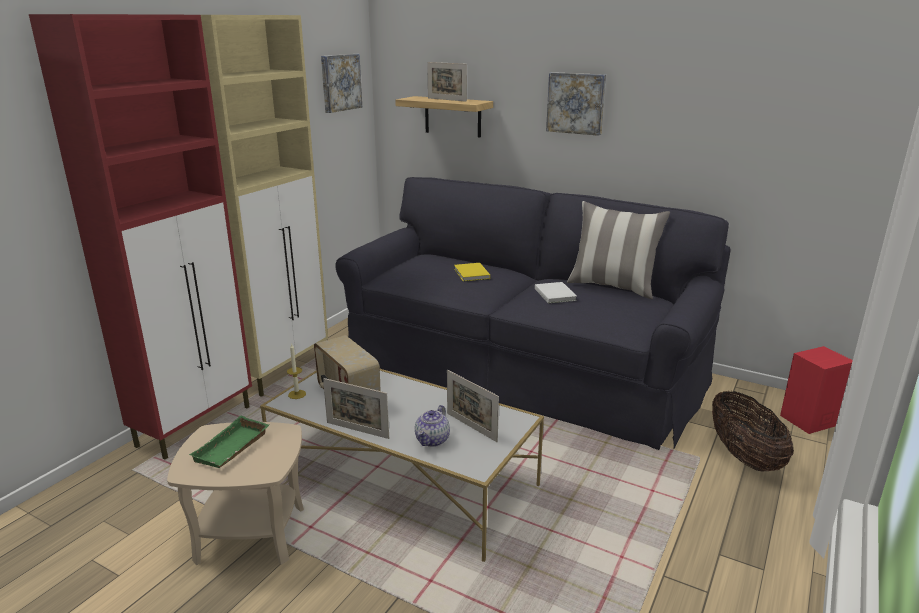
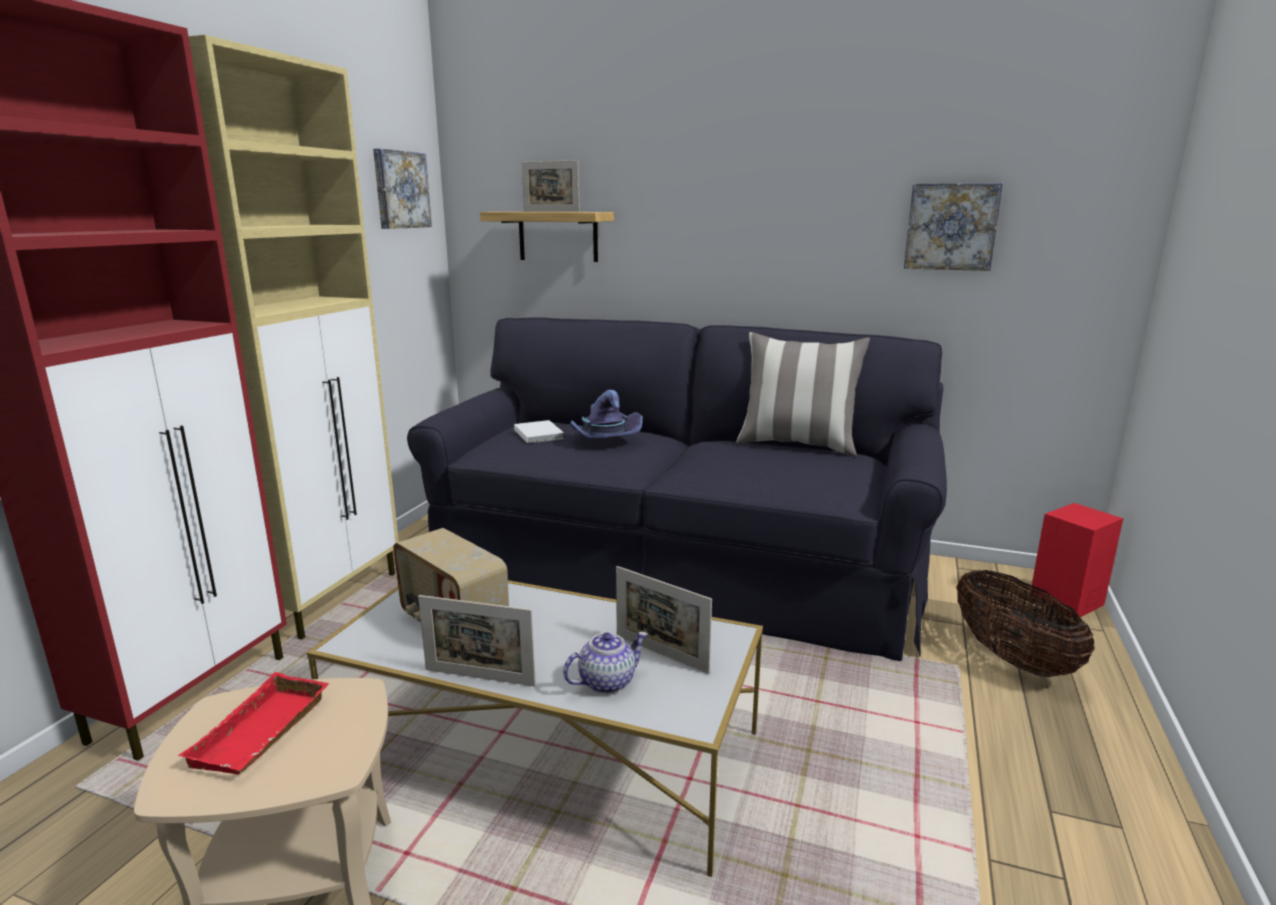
camera: 10 degrees left, 5 degrees down
(232, 448) = (263, 733): green tray -> red tray
(297, 394) = (368, 628): candle -> none
(432, 440) = (607, 681): teapot -> teapot turned 135 degrees counterclockwise
(471, 274) = (604, 440): yellow book -> purple hat
(555, 294) = (728, 456): white book -> white book (539, 434)
(576, 103) = (728, 208): picture -> picture (951, 226)

